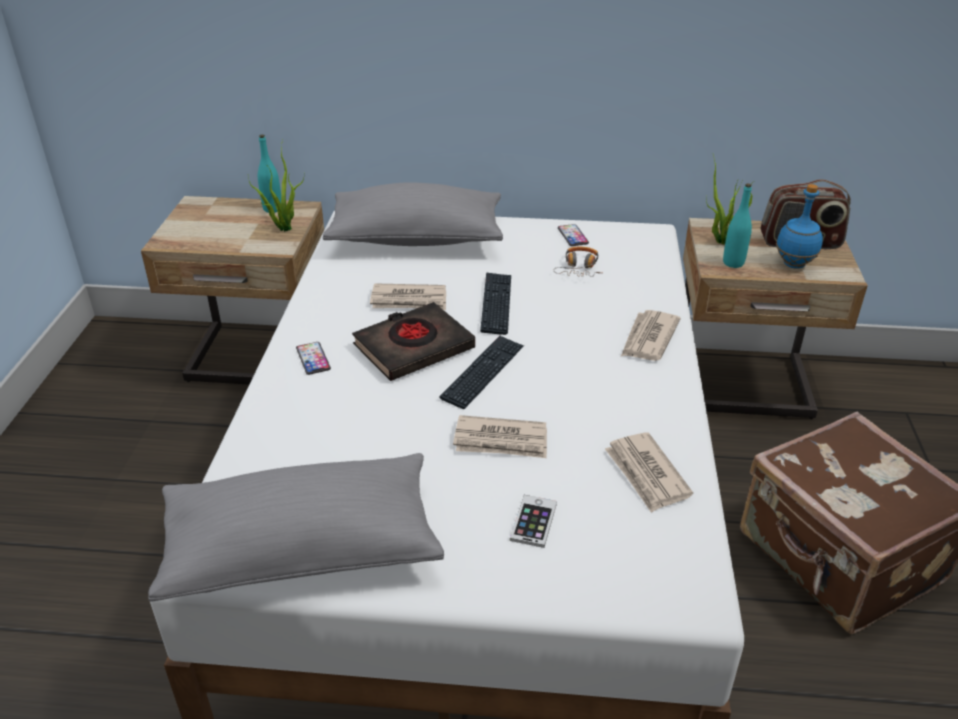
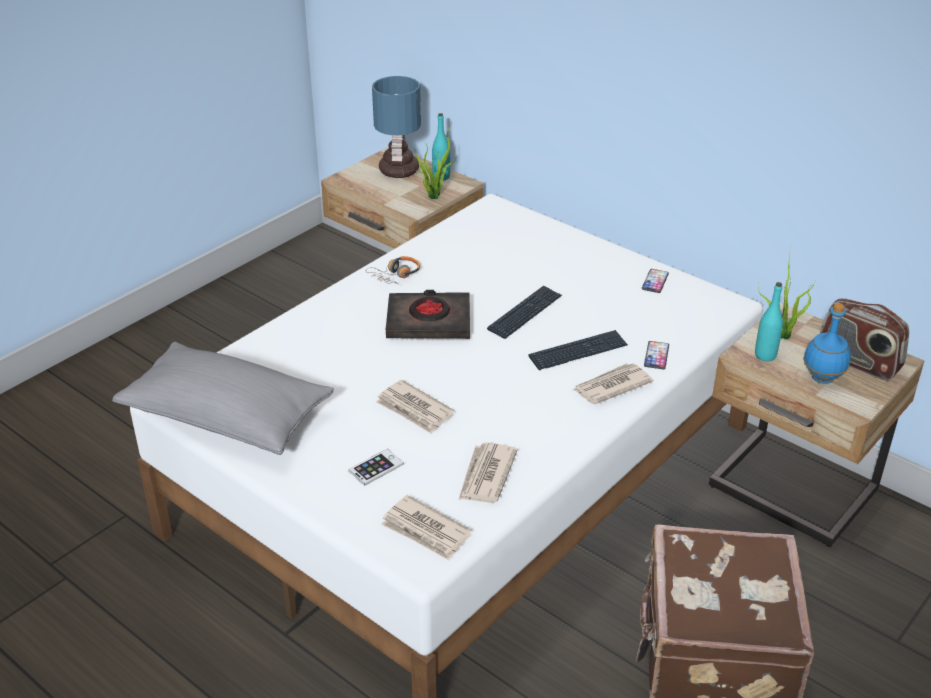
camera: 35 degrees right, 0 degrees up
(219, 215) = (398, 170): none -> table lamp
(313, 359) = (354, 302): phone -> phone (656, 356)
(409, 300) = (464, 286): newspaper -> newspaper (426, 531)
(416, 238) = (524, 239): grey pillow -> none
(483, 373) = (456, 359): keyboard -> keyboard (578, 352)
(579, 268) = (626, 310): headphones -> headphones (396, 275)

